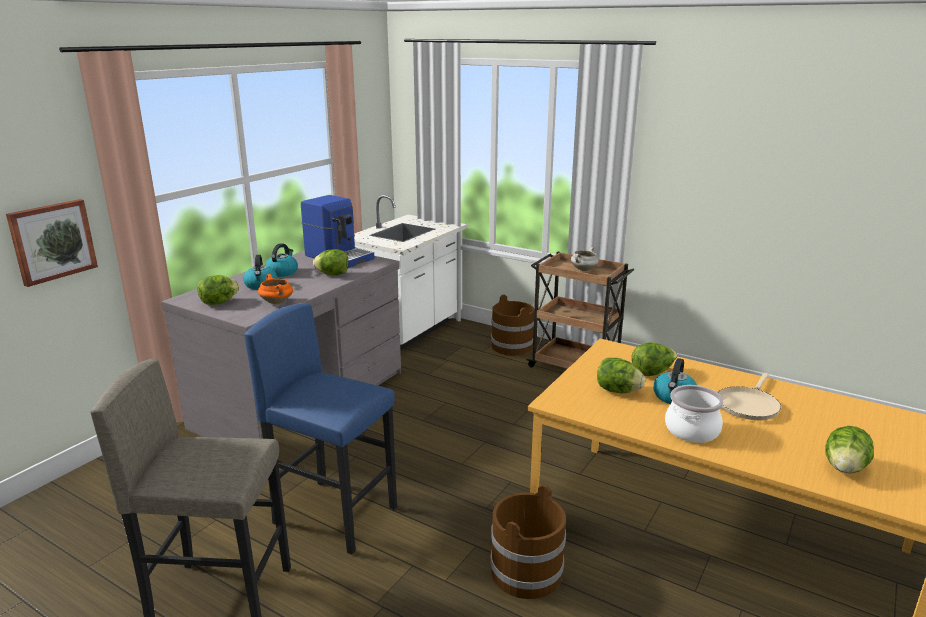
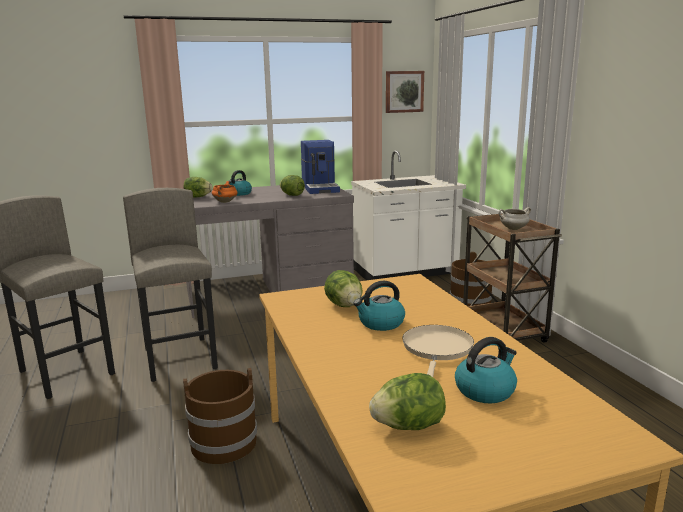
camera: 40 degrees right, 5 degrees down
(52, 241) = (114, 139): picture -> picture (404, 91)
(282, 272) = (267, 190): kettle -> kettle (485, 390)
(335, 514) = (180, 358): blue stool -> grey stool
(652, 372) = (405, 304): lettuce -> none
(692, 431) = (336, 347): cooking pot -> none
(748, 405) = (437, 350): beige frying pan -> beige frying pan turned 120 degrees clockwise

